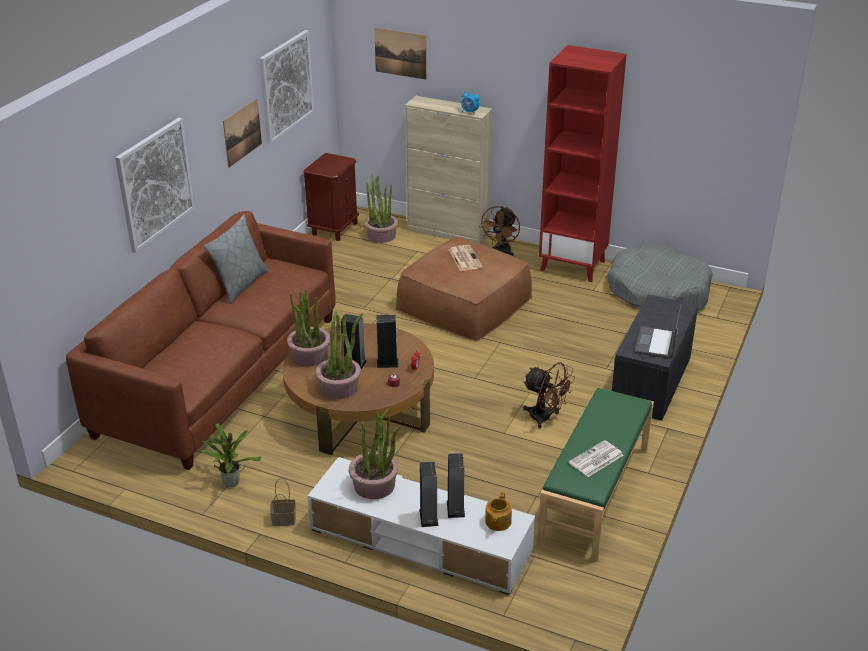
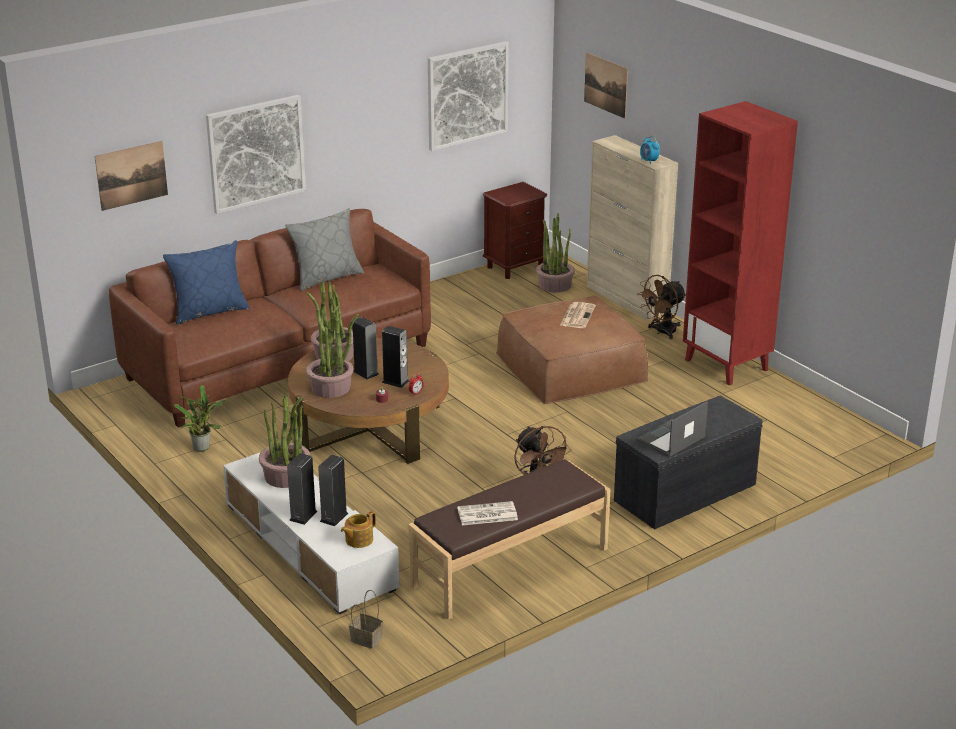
camera: 30 degrees right, 5 degrees down
(167, 349) = (209, 311): none -> blue pillow
(242, 132) = (391, 130): picture -> picture (131, 175)
(283, 519) = (213, 490): basket -> basket (365, 639)
(596, 495) = (511, 567): green bench -> brown bench
(658, 292) = (794, 415): grey dog bed -> none

